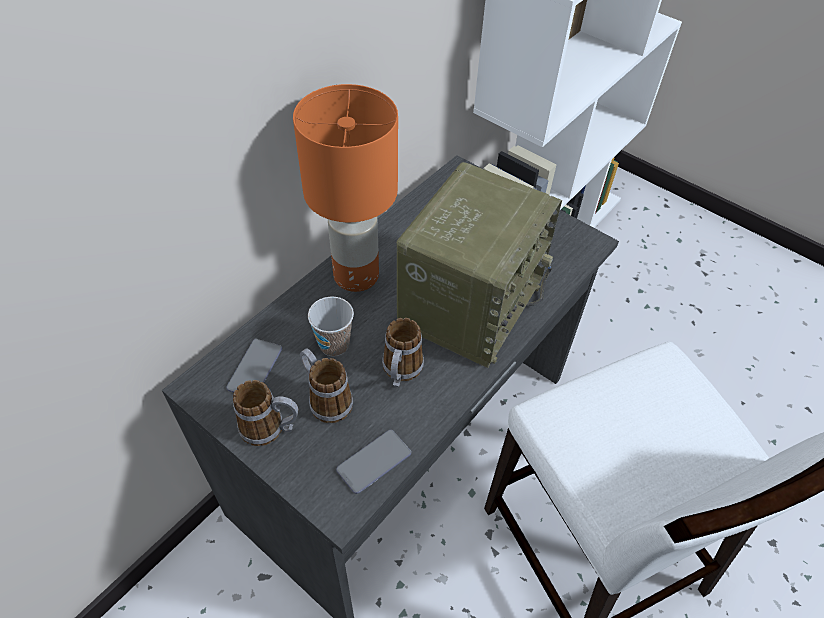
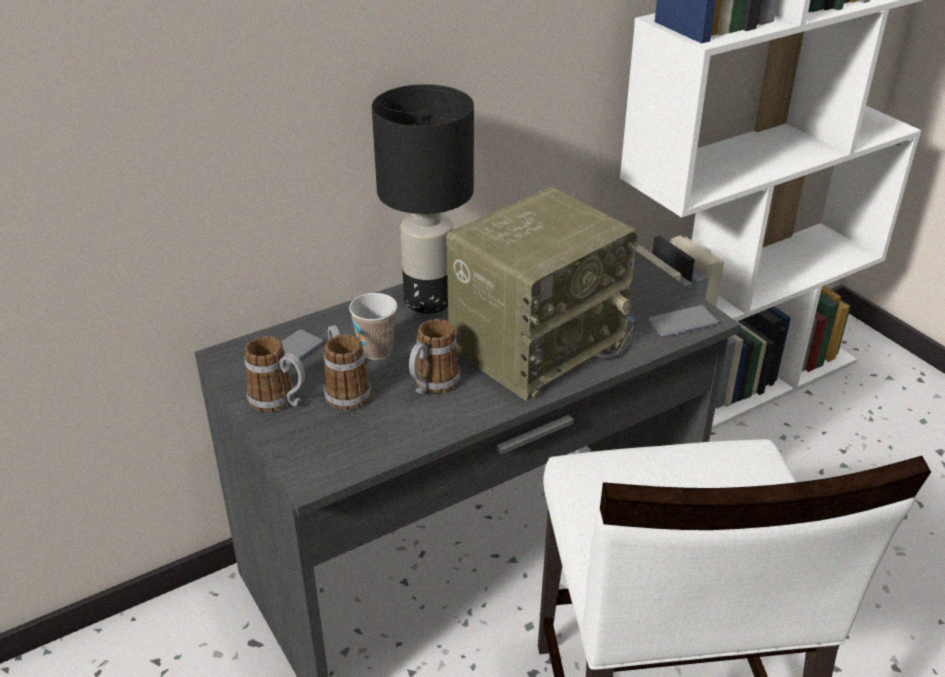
camera: 20 degrees right, 15 degrees down
(355, 274) = (428, 299): orange table lamp -> black table lamp
(374, 462) = (366, 449): phone -> phone (682, 322)

